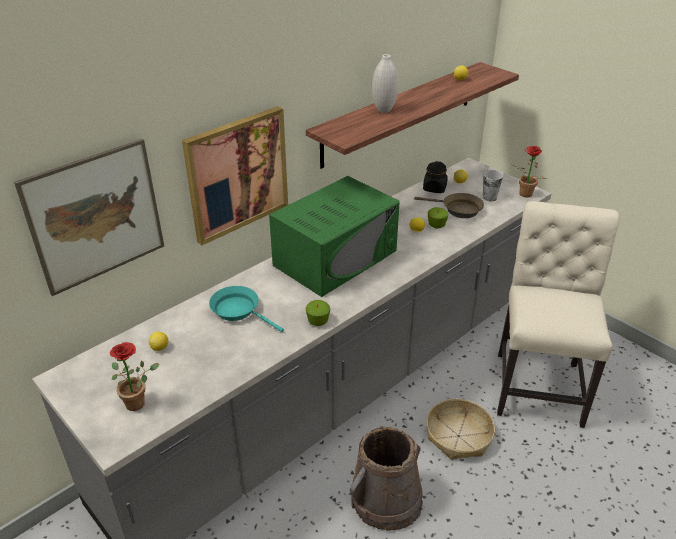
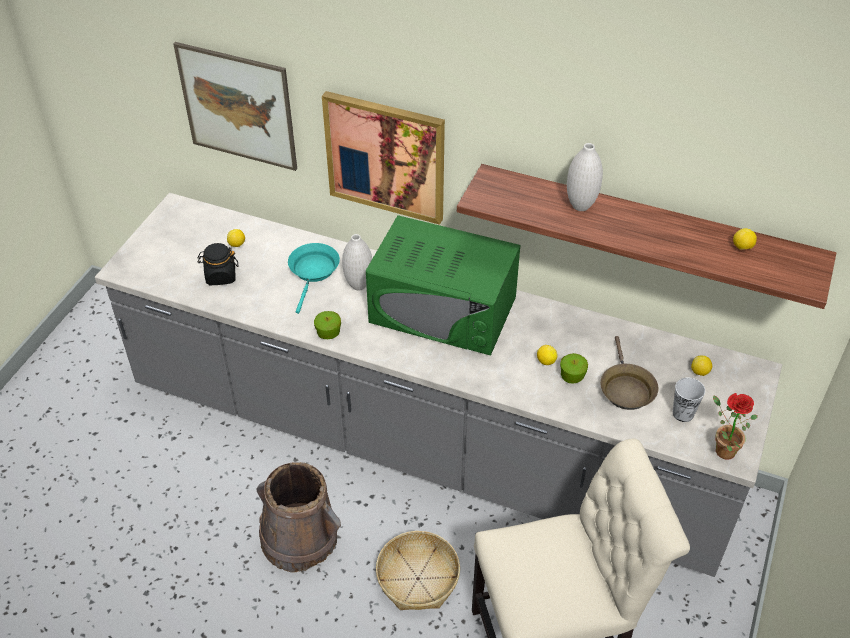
camera: 65 degrees right, 10 degrees up
(139, 402) = (168, 263): potted plant -> none
(276, 290) = (359, 285): none -> white vase
(434, 188) = (661, 351): black jar -> black jar (220, 276)

